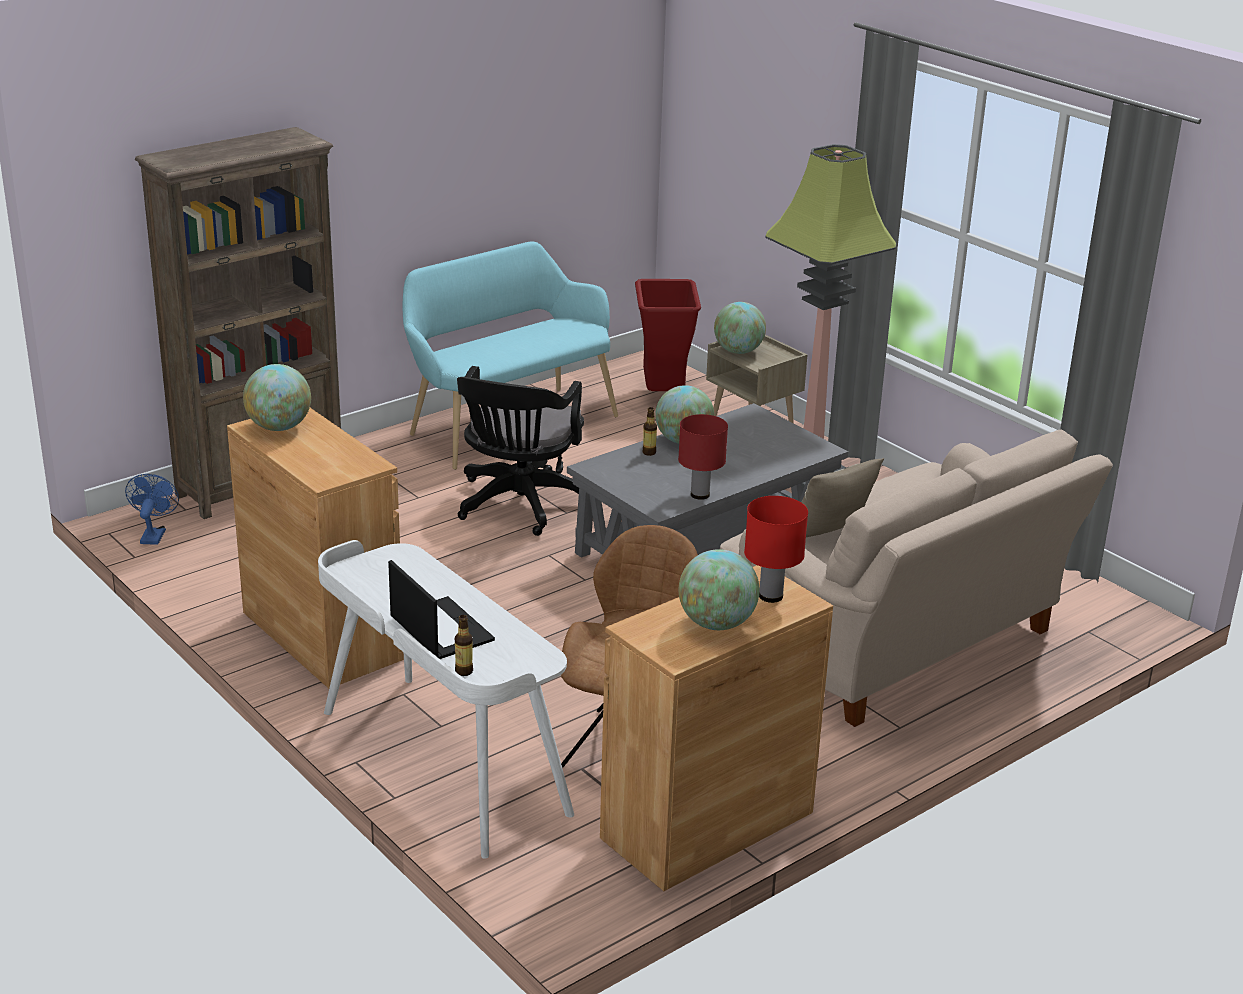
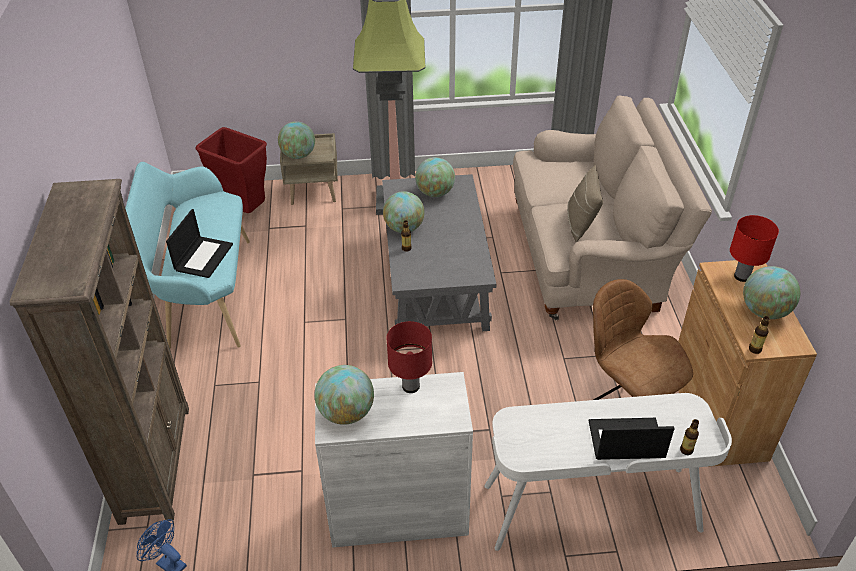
camera: 55 degrees left, 15 degrees up
(322, 635) = (398, 511): brown cabinet -> white cabinet
(488, 351) = (203, 257): none -> laptop
(519, 506) = (317, 337): black office chair -> none
(631, 629) = (755, 349): none -> bottle
(700, 495) = (477, 252): red table lamp -> red table lamp (411, 386)
(775, 439) = (435, 193): none -> globe

